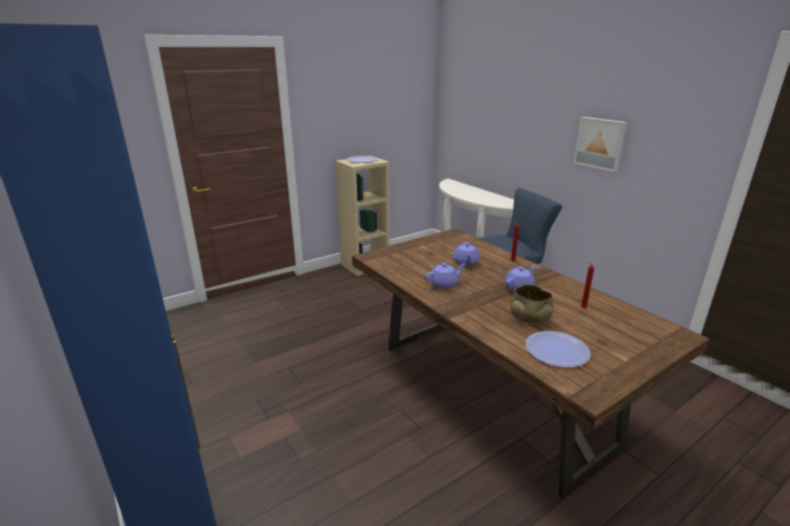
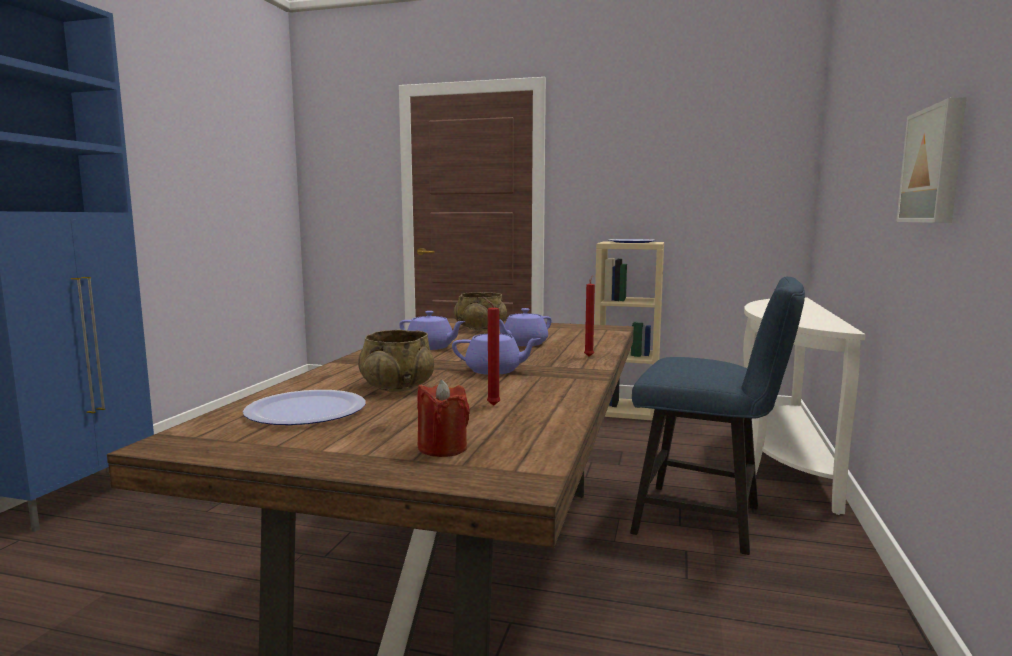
camera: 50 degrees right, 15 degrees down
(409, 257) = (480, 329): none -> beige bowl
(638, 337) = (442, 448): none -> red candle

